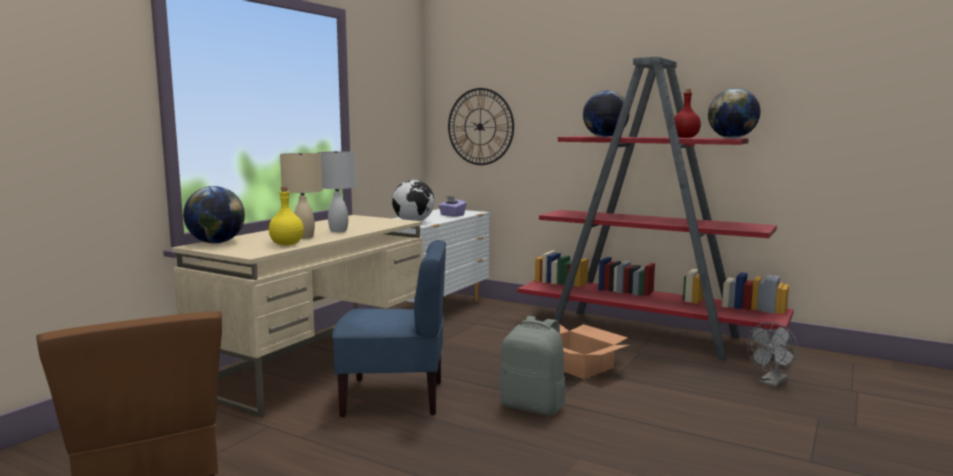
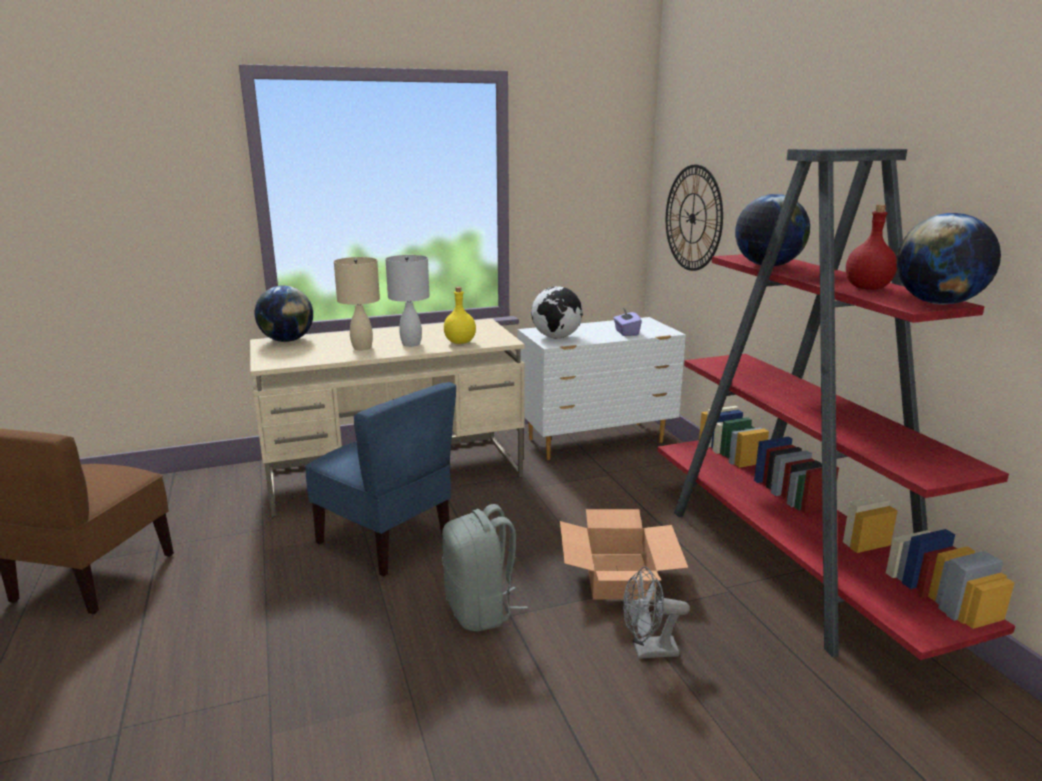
camera: 40 degrees right, 10 degrees up
(286, 244) = (322, 356): yellow bottle -> yellow bottle (460, 342)
(771, 383) = (838, 728): grey fan -> grey fan (648, 651)

